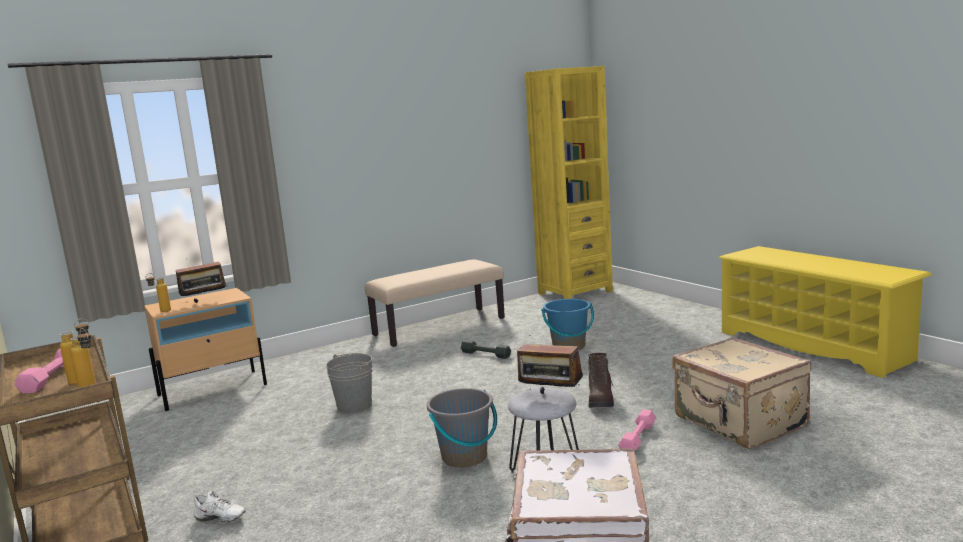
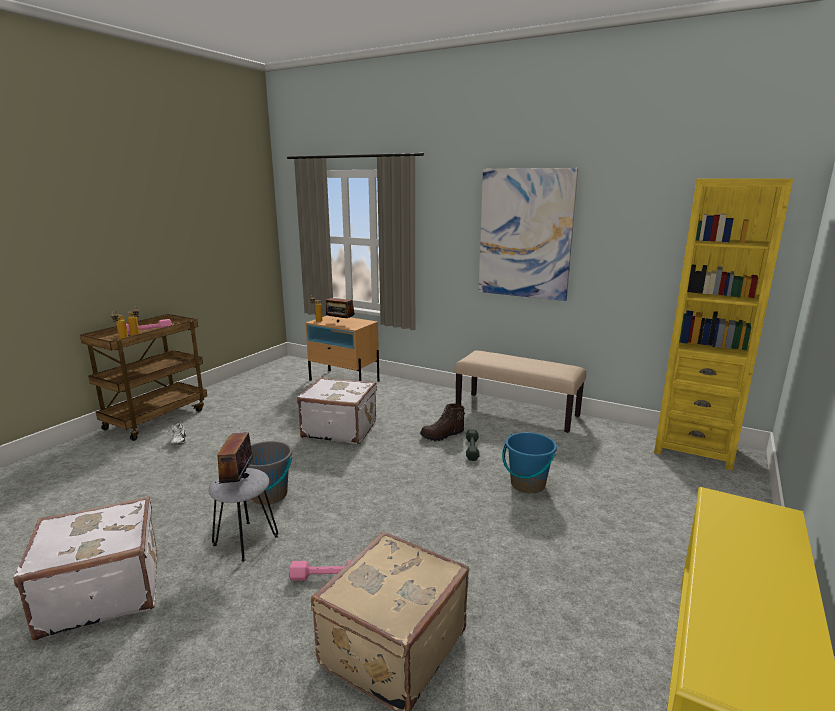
camera: 60 degrees right, 5 degrees up
(354, 406) = (340, 429): grey bucket -> white suitcase
(396, 138) = (525, 234): none -> picture
(600, 400) = (405, 534): brown boot -> brown boot (442, 436)

